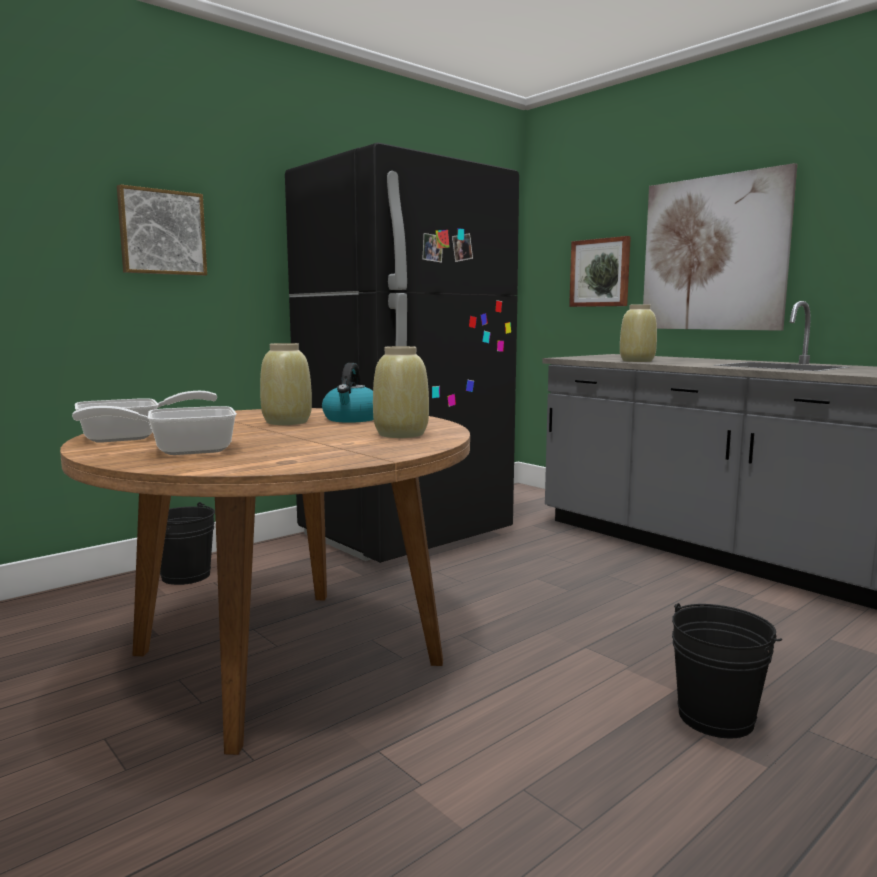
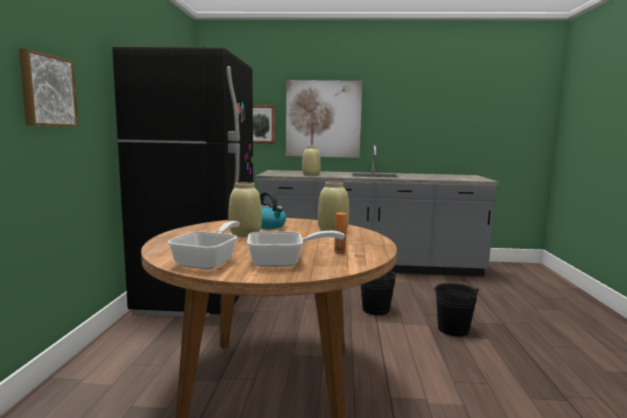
camera: 45 degrees left, 0 degrees up
(180, 450) = (283, 262): frying pan -> frying pan turned 120 degrees counterclockwise
(186, 576) = (100, 368): black bucket -> black bucket (376, 309)
(283, 454) = (339, 252): none -> orange bottle

